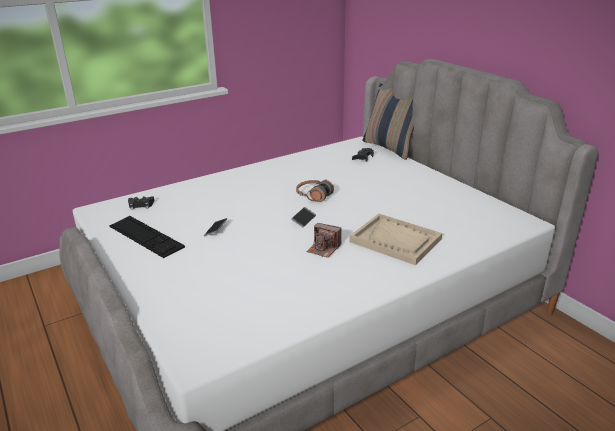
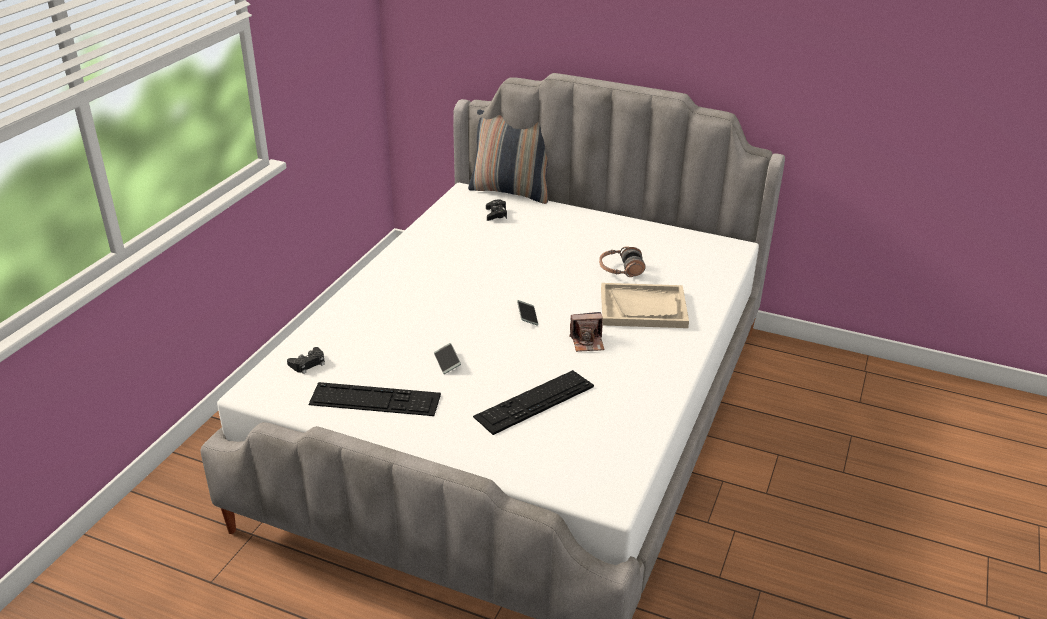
camera: 35 degrees left, 5 degrees up
(236, 273) = (534, 401): none -> keyboard
(314, 196) = (502, 282): headphones -> headphones (621, 270)

